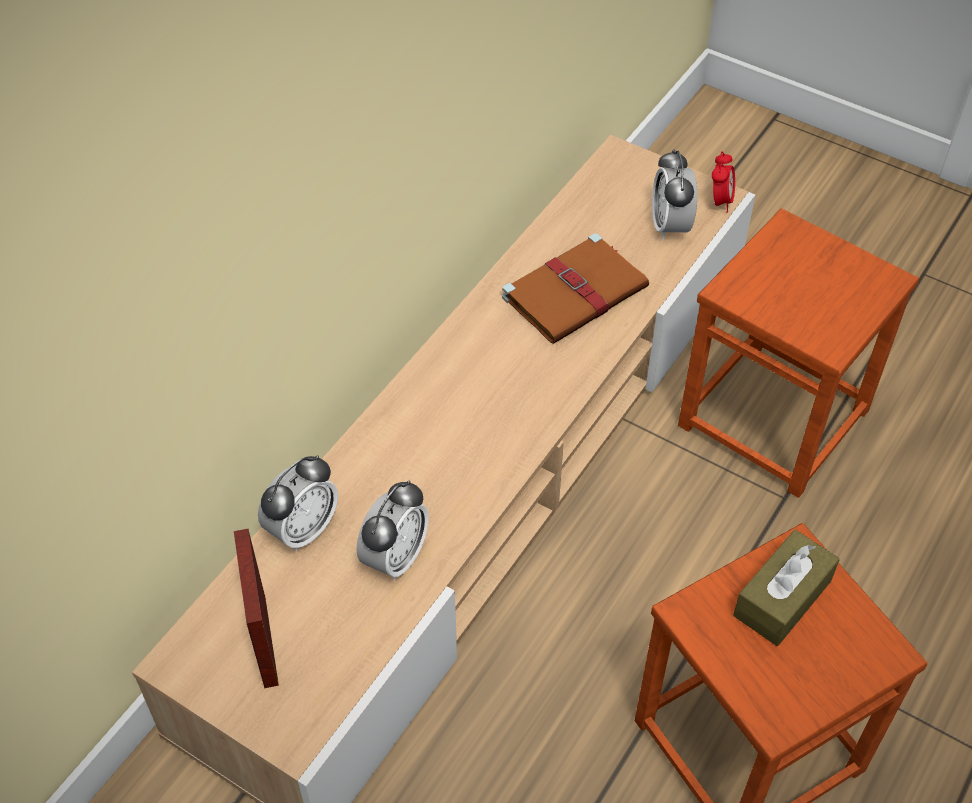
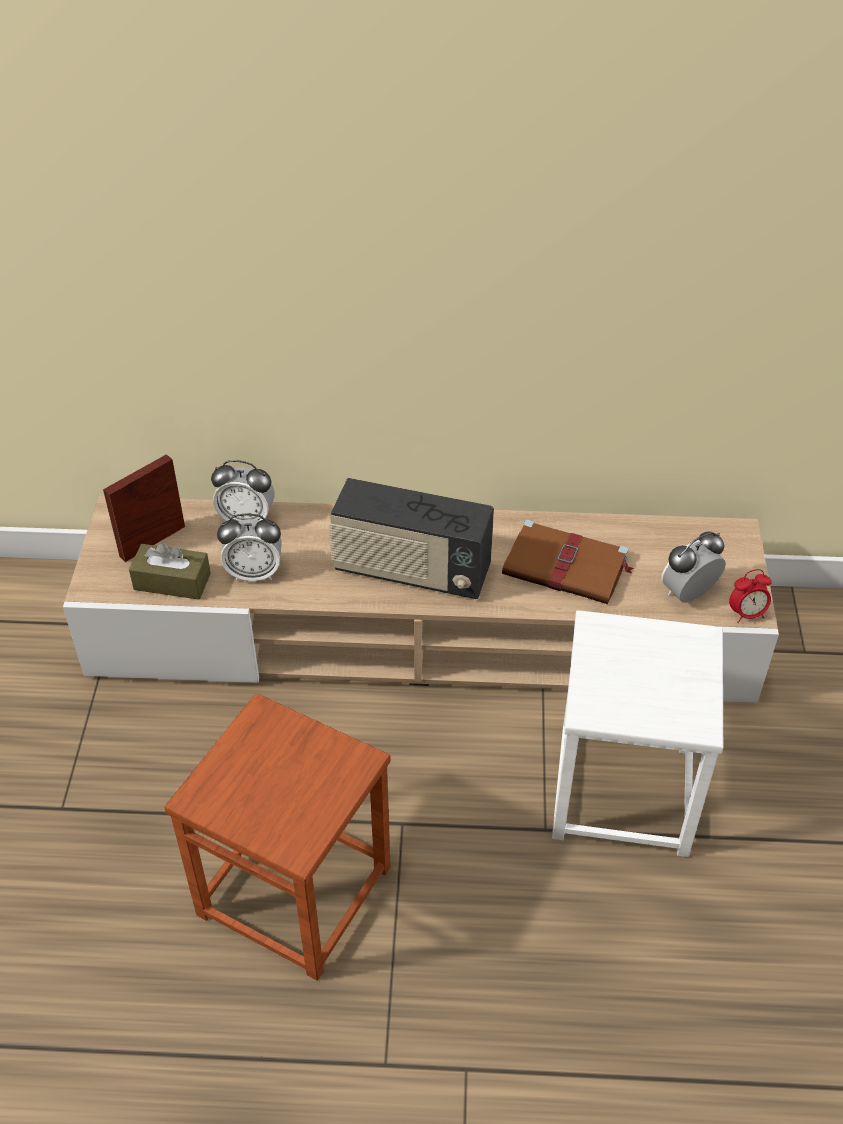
camera: 60 degrees right, 5 degrees down
(495, 415) = (411, 571): none -> radio
(775, 417) = (624, 791): brown stool -> white stool
(782, 598) = (308, 765): brown tissue box -> brown tissue box (172, 581)

